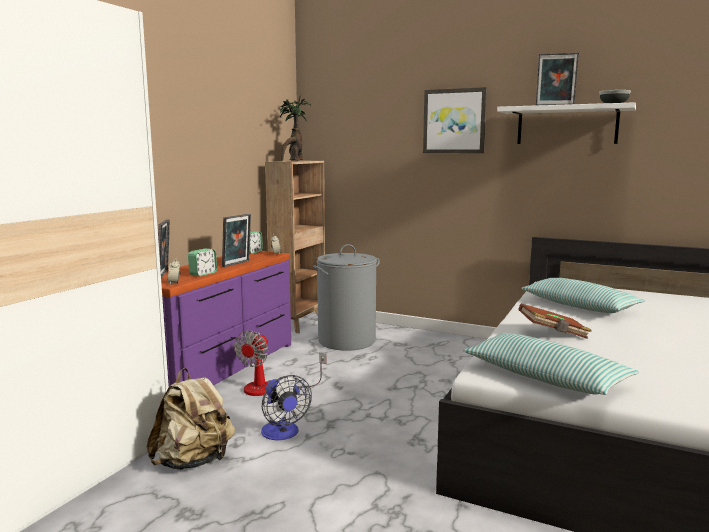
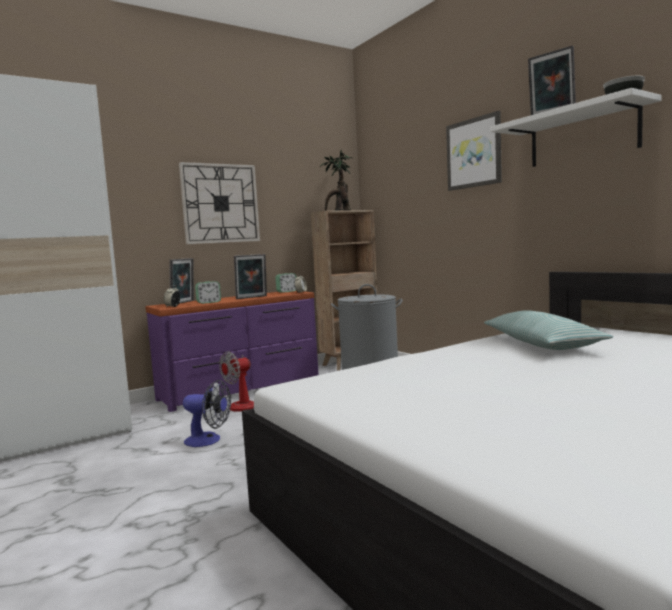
camera: 30 degrees right, 5 degrees down
(187, 151) = (220, 203): none -> wall clock
(194, 461) = (123, 448): beige backpack -> none
(282, 434) = (208, 440): fan -> fan turned 75 degrees counterclockwise
(545, 377) = (335, 396): pillow -> none
(553, 333) = (445, 364): brown book -> none

